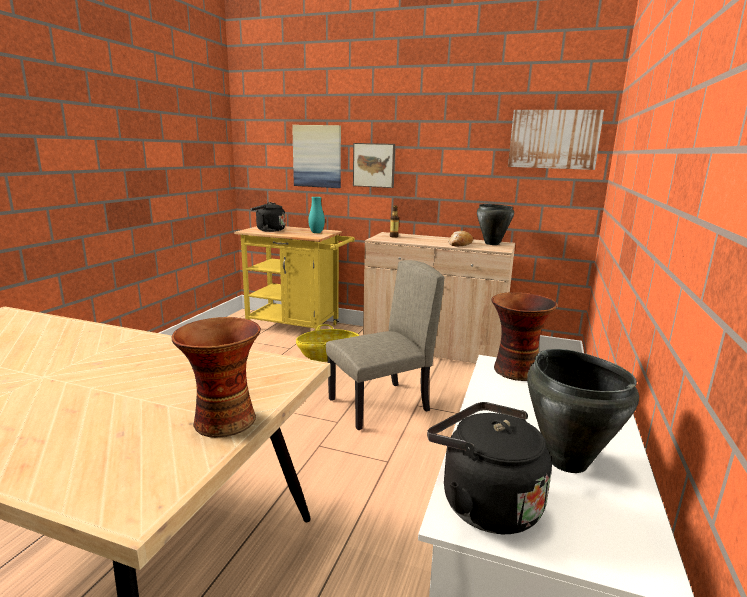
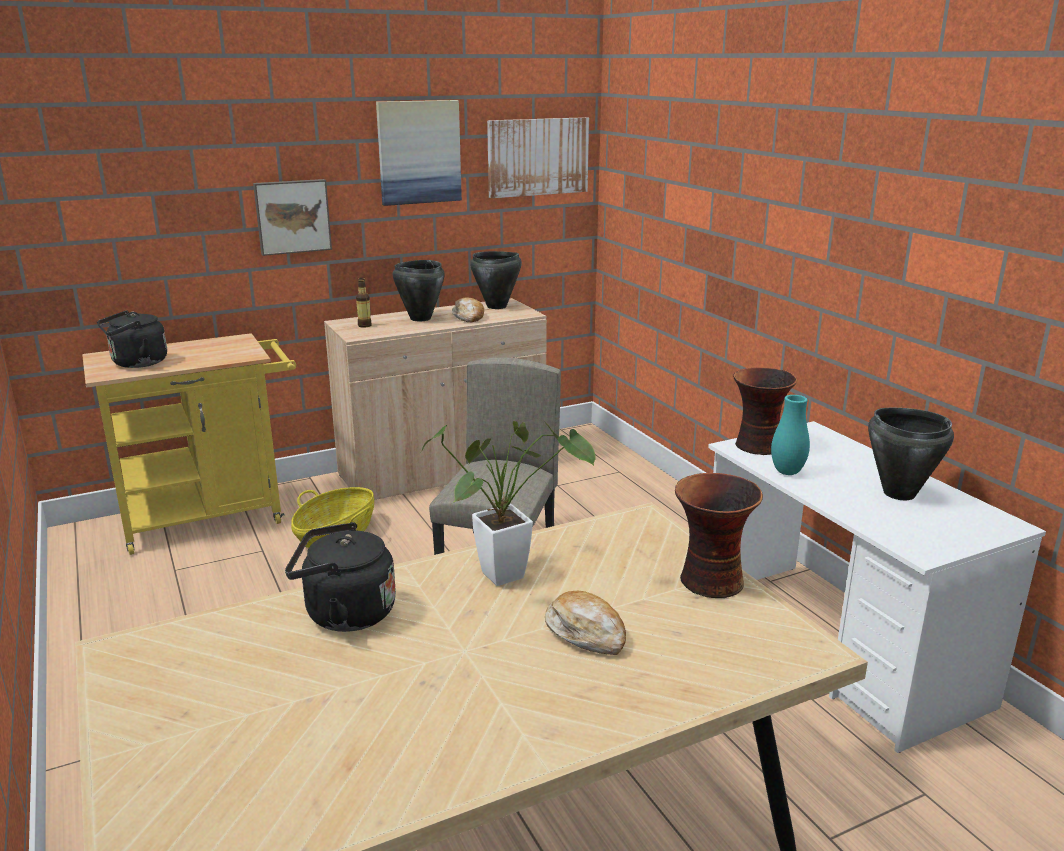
camera: 45 degrees left, 5 degrees up
(94, 402) = (586, 633): none -> bread
(162, 357) = (512, 573): none -> potted plant
(316, 232) = (228, 347): turquoise vase -> turquoise vase (787, 472)
(317, 156) = (181, 212): picture -> picture (419, 152)
(430, 239) = (420, 318): none -> black cooking pot
(484, 503) = (916, 538): black kettle -> black kettle (344, 614)

